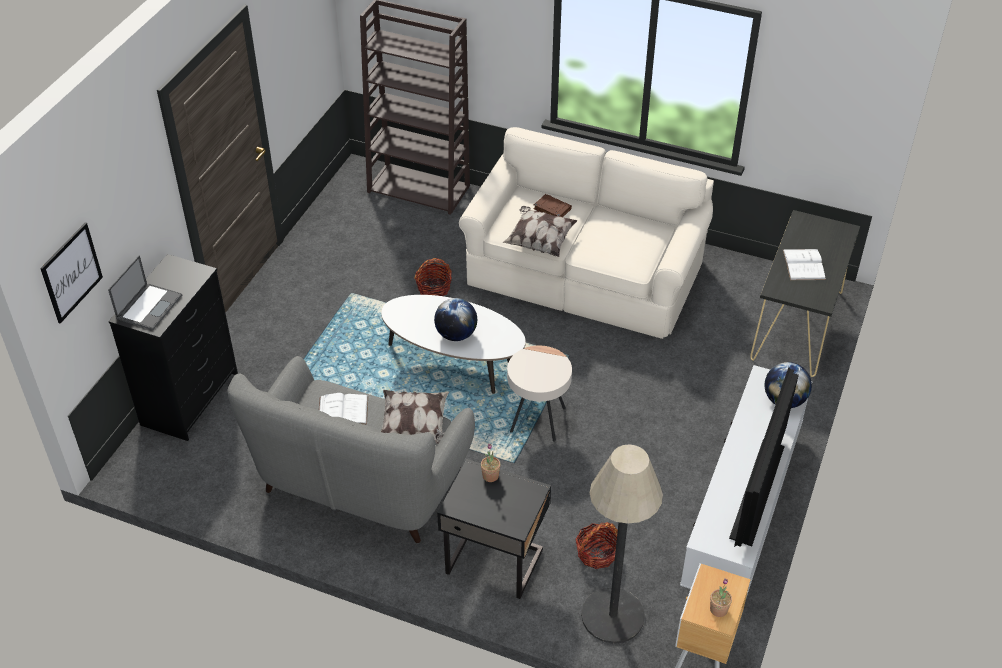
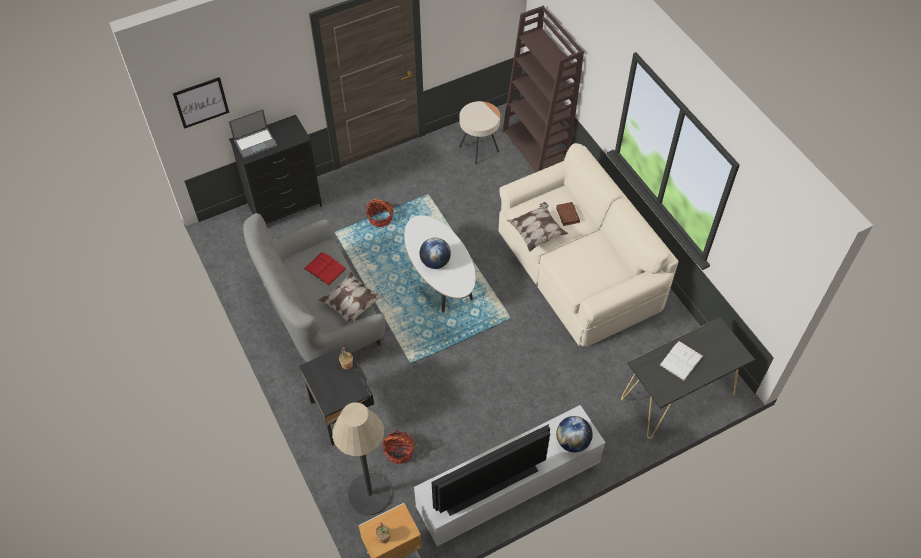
camera: 40 degrees right, 10 degrees up
(343, 410) = (325, 268): white book -> red book
(434, 288) = (477, 221): basket -> basket (380, 218)
(538, 420) = (450, 346): beige side table -> beige side table (479, 149)

